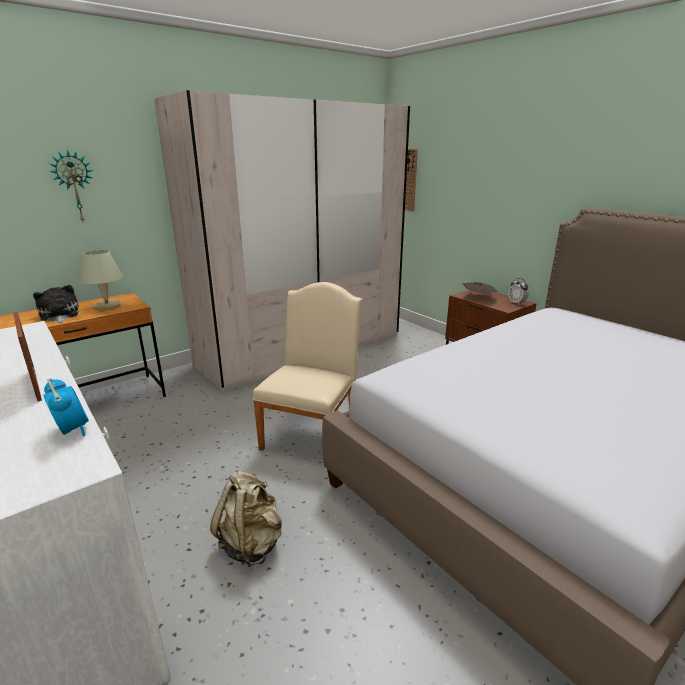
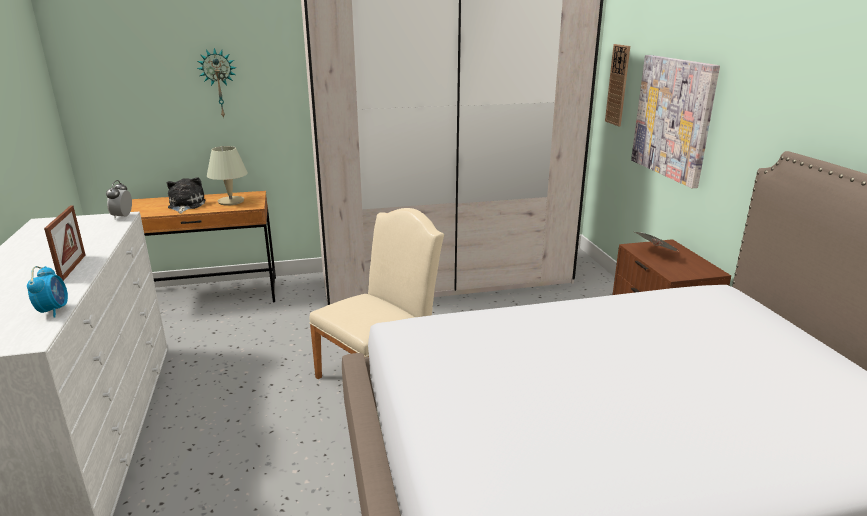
camera: 25 degrees right, 0 degrees up
(251, 543) = (240, 462): beige backpack -> none
(467, 198) = (673, 118): none -> picture
(516, 303) = (701, 270): alarm clock -> alarm clock (122, 217)

